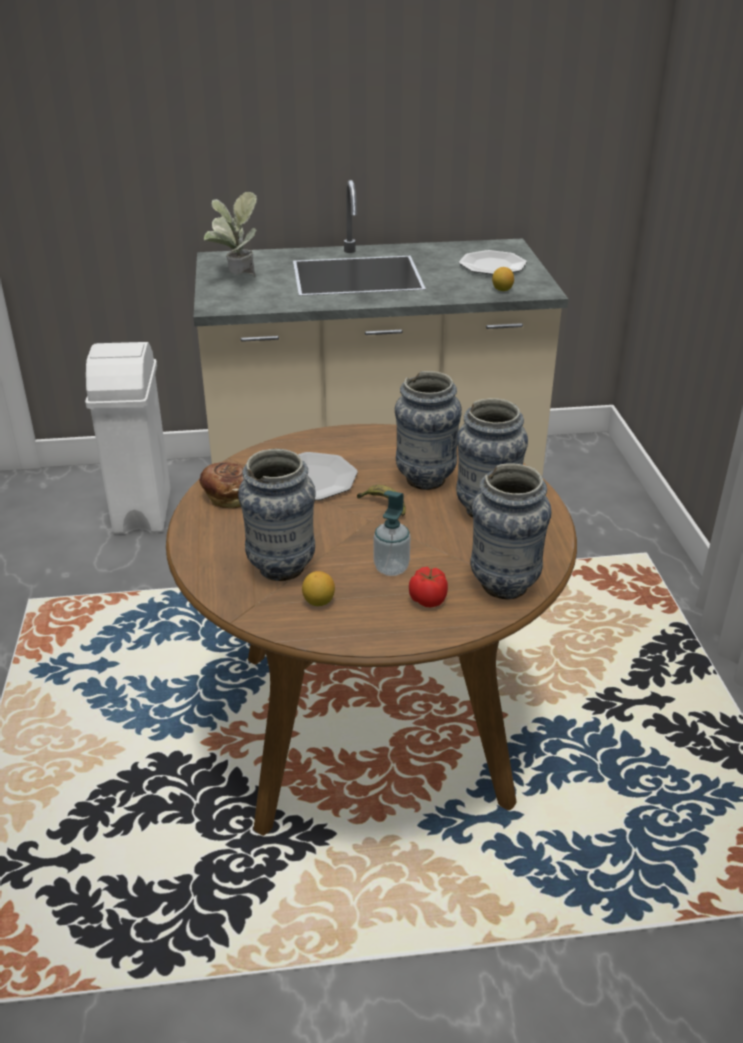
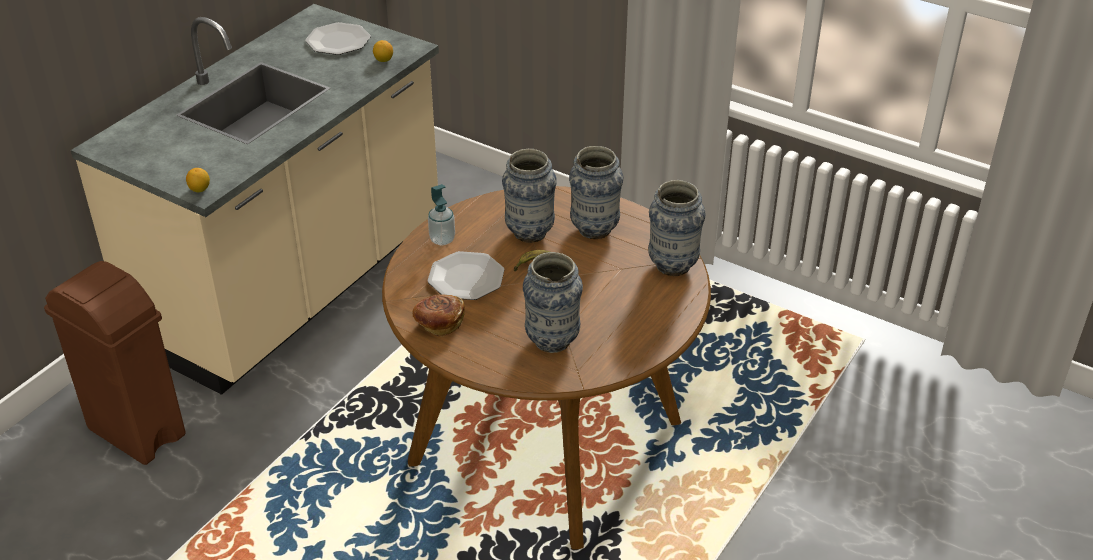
camera: 50 degrees left, 5 degrees up
(142, 512) = (137, 433): white trash can -> brown trash can
(236, 279) = (165, 156): potted plant -> none
(319, 602) = (605, 343): lemon -> lemon (200, 189)
(391, 568) = (606, 298): soap dispenser -> soap dispenser (442, 239)
(429, 599) = (653, 300): tomato -> none

